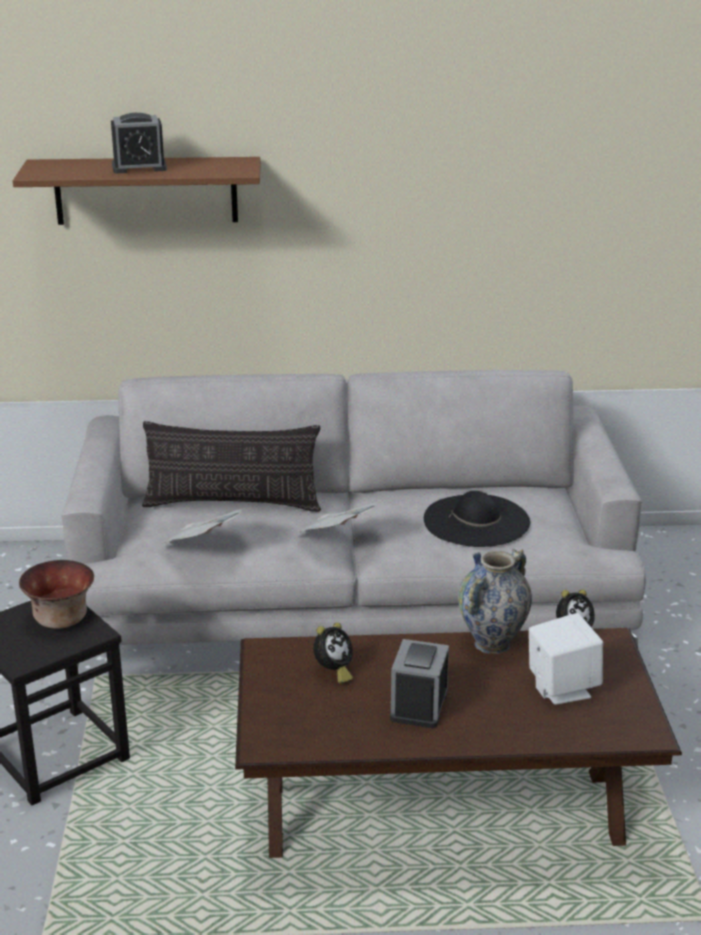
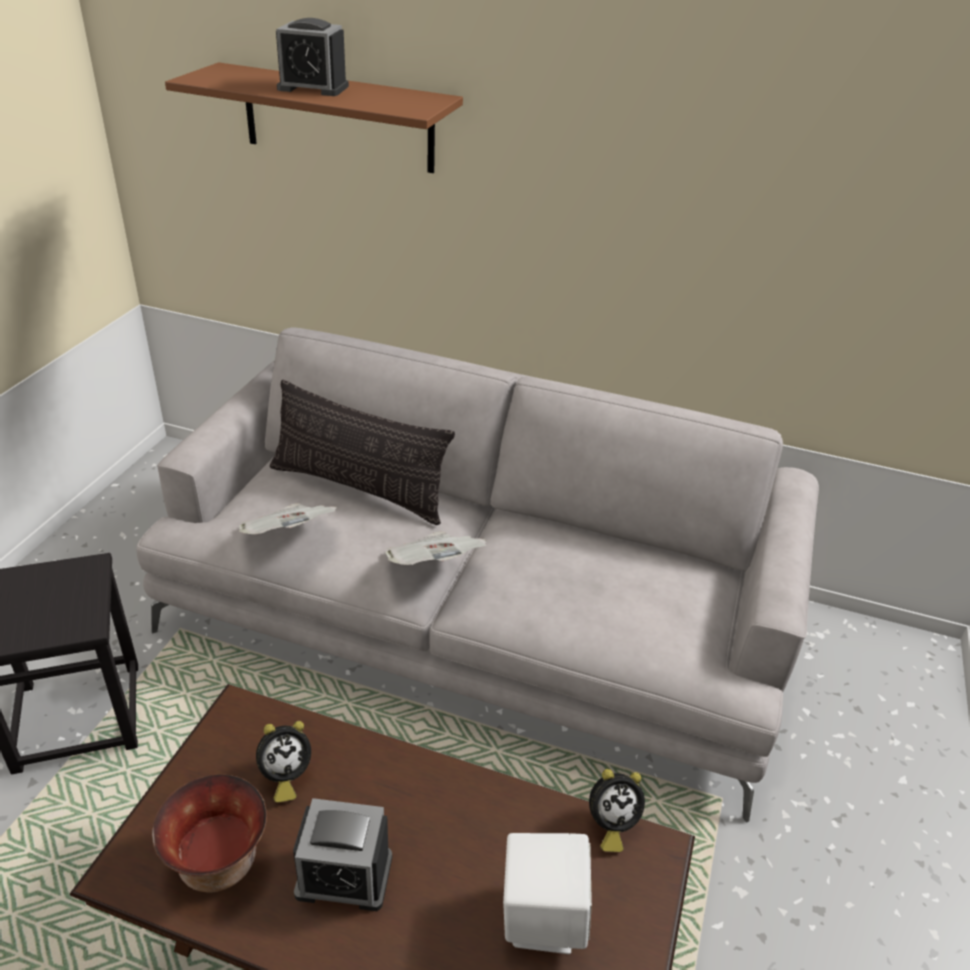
camera: 20 degrees right, 10 degrees up
(60, 619) = (68, 595): bowl -> bowl (217, 861)
(419, 705) = (344, 875): alarm clock -> alarm clock turned 120 degrees counterclockwise
(476, 520) = (602, 590): black hat -> none
(492, 644) = (499, 799): vase -> none

